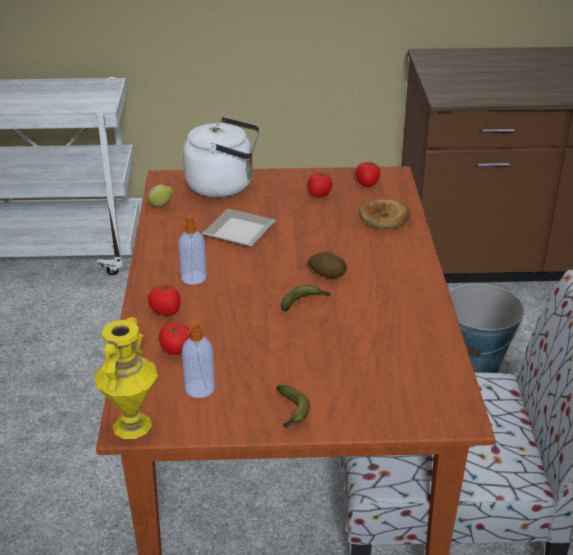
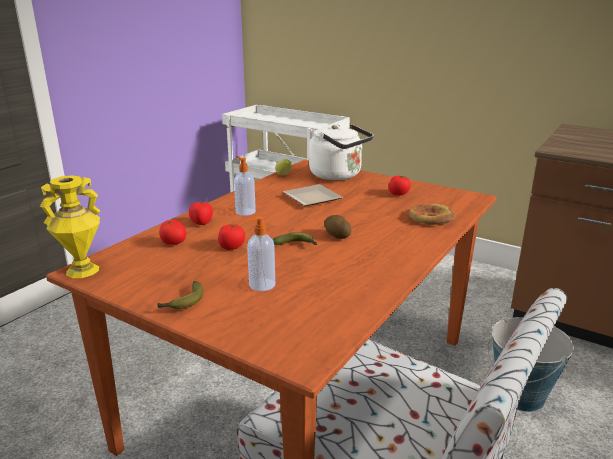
camera: 35 degrees right, 10 degrees down
(199, 389) = (150, 267): soap dispenser -> soap dispenser (261, 285)
(367, 183) = (445, 197): tomato -> tomato (232, 247)

